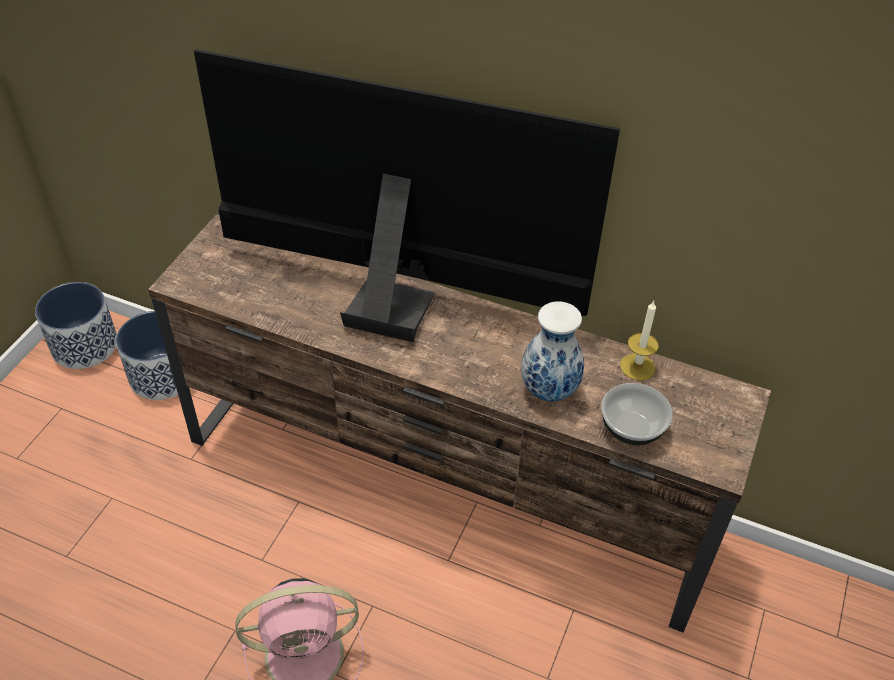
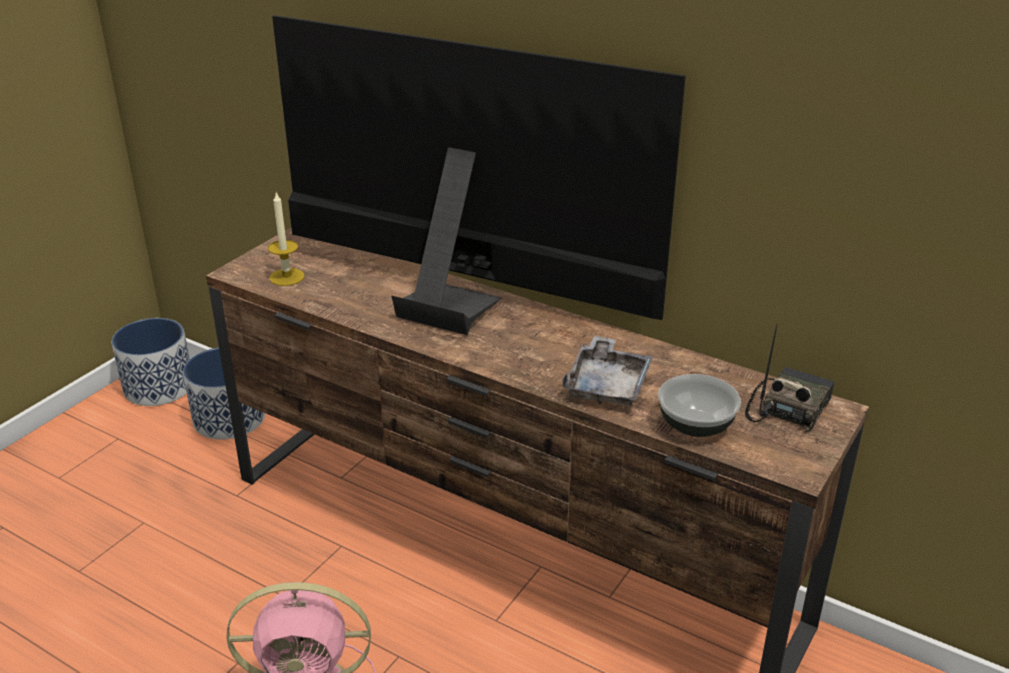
camera: 10 degrees right, 15 degrees down
(549, 389) = (607, 384): vase -> grey tray
(637, 367) = (713, 374): candle -> candle (286, 277)
(705, 399) = (788, 408): none -> radio

